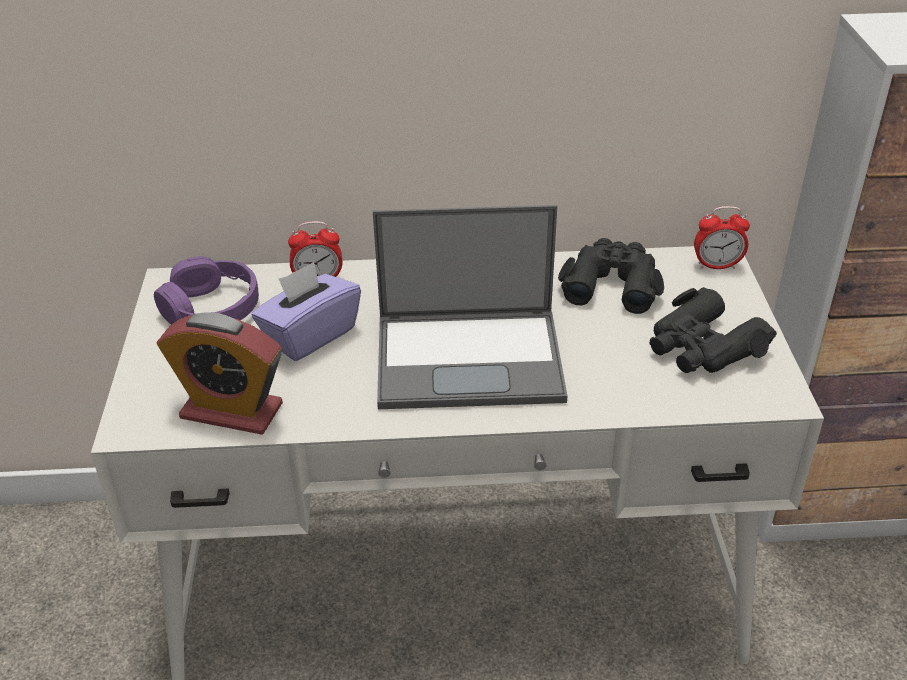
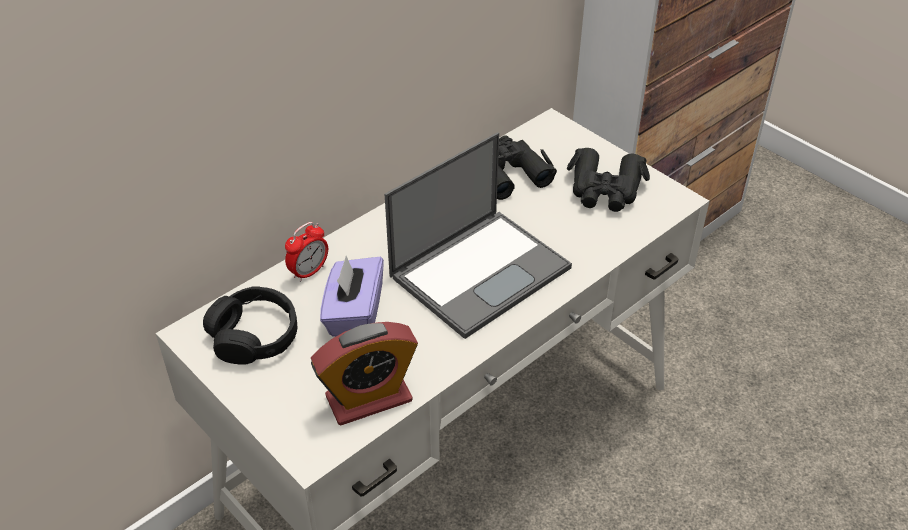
camera: 40 degrees left, 5 degrees up
(211, 309) = (254, 336): purple headphones -> black headphones
(716, 266) = (555, 129): alarm clock -> none

